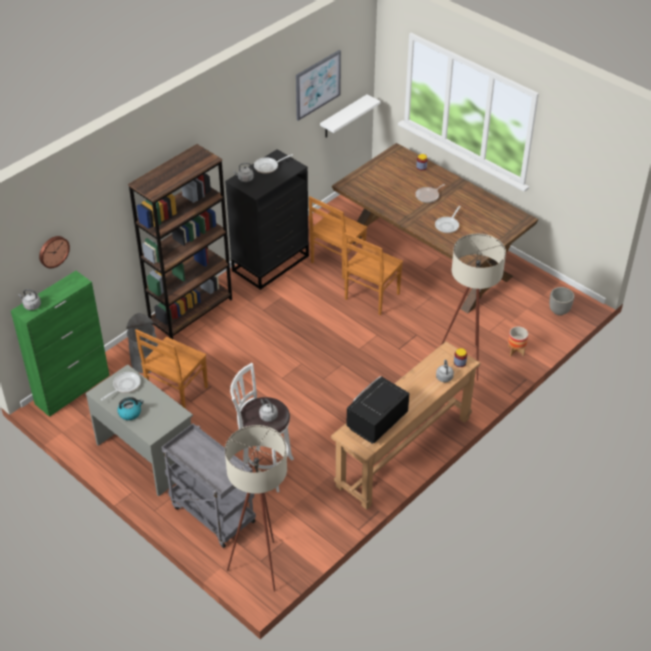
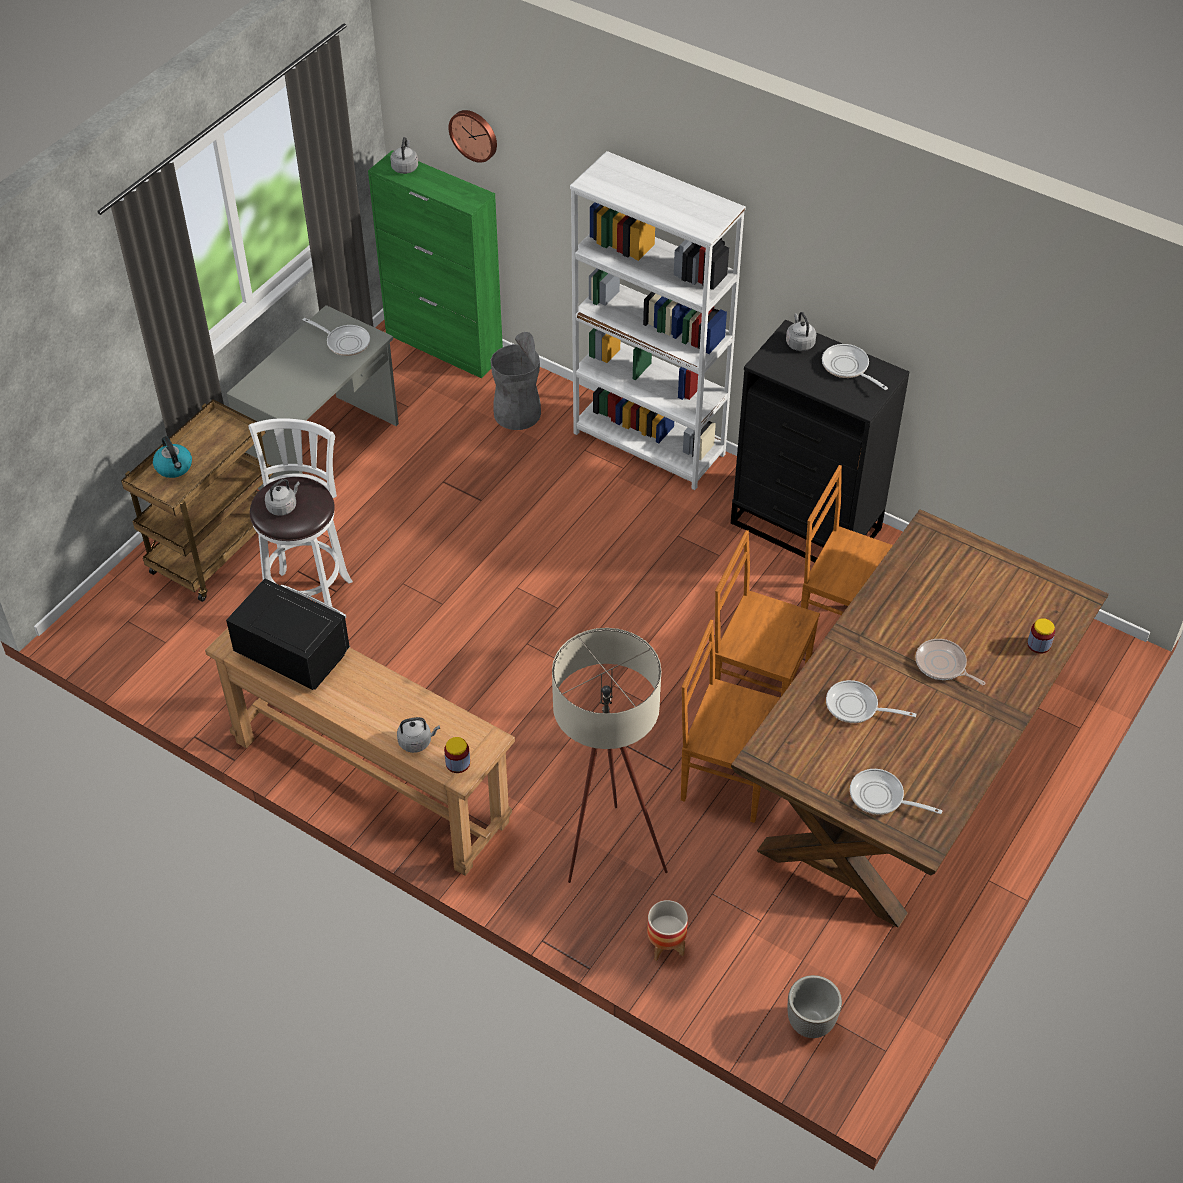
camera: 80 degrees right, 5 degrees up
(130, 413) = (289, 359): kettle -> kettle (174, 467)
(176, 392) = (459, 461): brown chair -> brown chair (727, 776)
(191, 311) = (649, 444): brown bookcase -> white bookcase
(211, 514) = (215, 548): grey cart -> brown cart
(262, 562) = (125, 623): beige floor lamp -> none
(317, 84) = (1045, 350): picture -> none
(343, 117) = (1097, 469): white shelf -> none
(499, 227) = (881, 797): none -> frying pan

